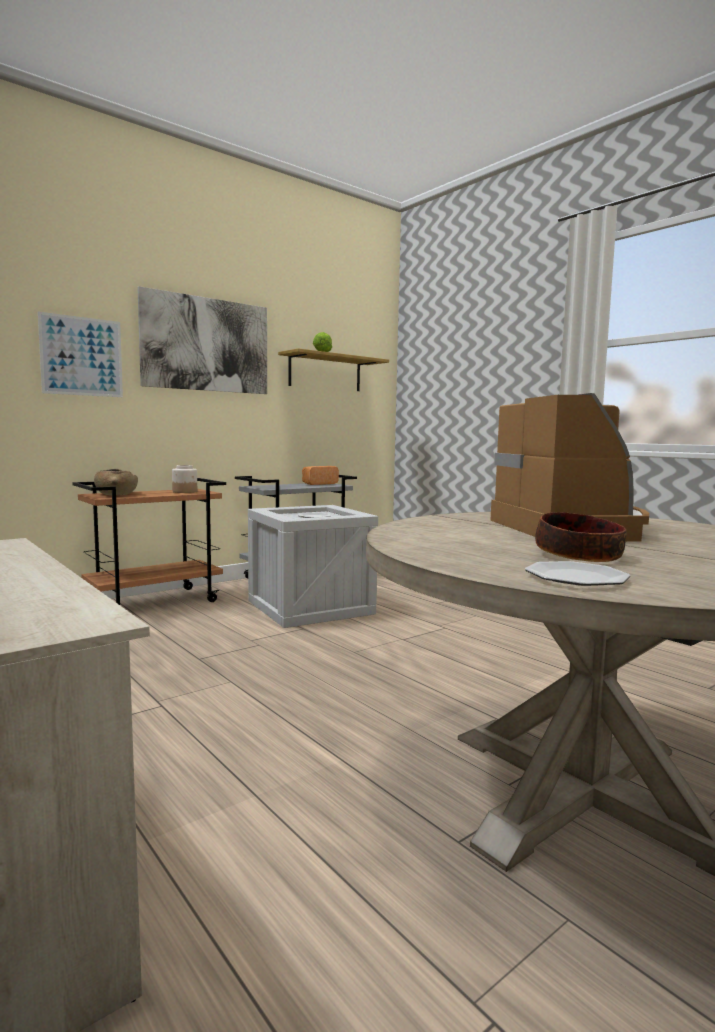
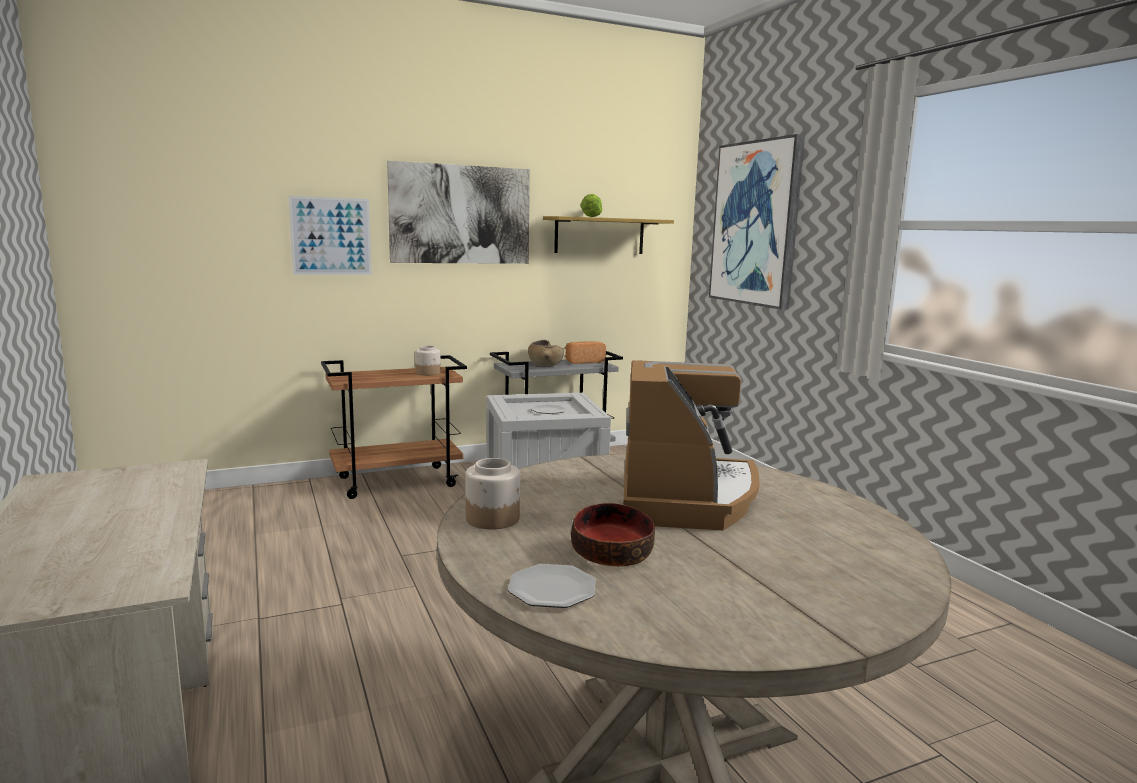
camera: 15 degrees right, 5 degrees up
(116, 494) = (359, 375): brown bowl -> brown bowl (545, 364)
(426, 545) = (493, 519): none -> jar
(462, 360) = (756, 223): none -> picture

